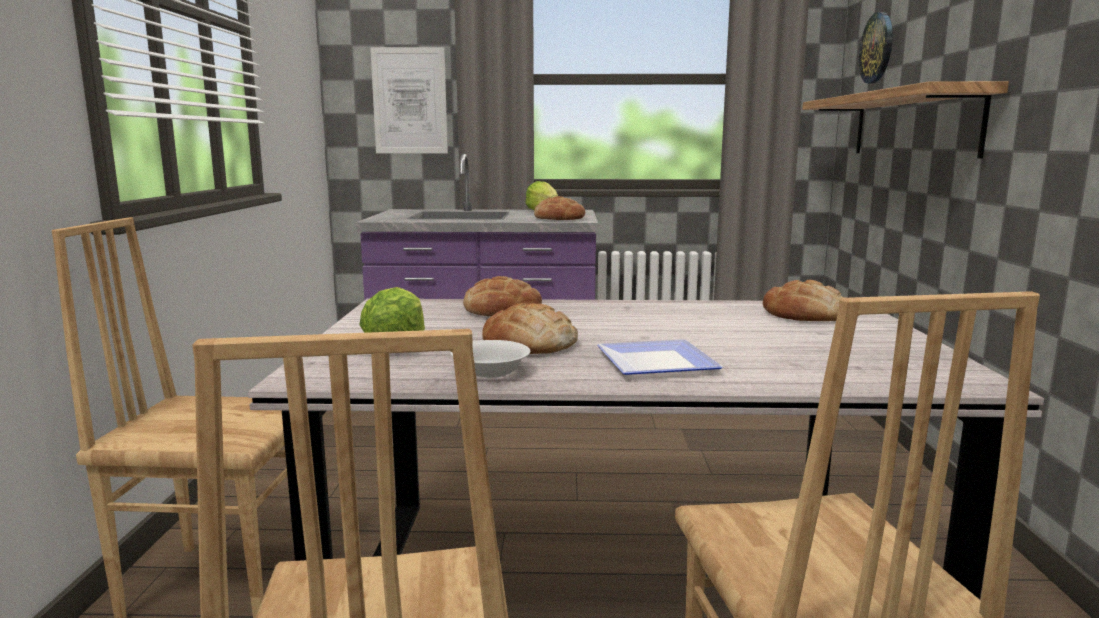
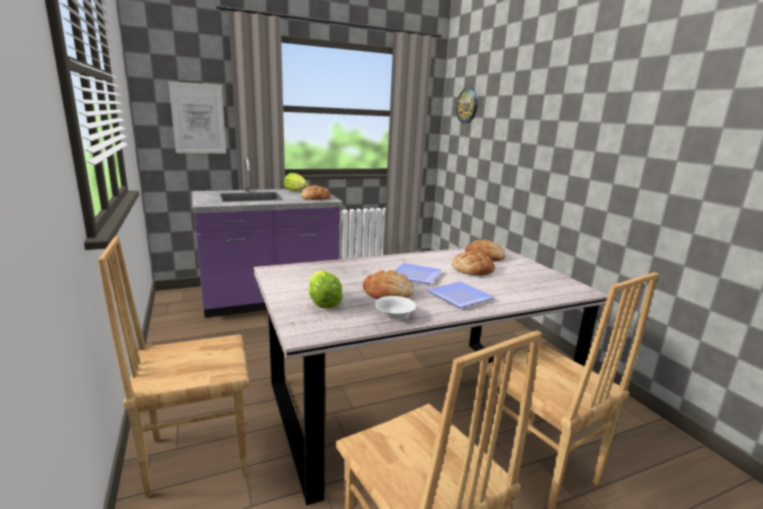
camera: 25 degrees left, 5 degrees up
(502, 309) = (344, 268): bread -> bread (472, 269)
(615, 329) = (416, 276): none -> plate
(912, 124) = (491, 149): shelf -> none

